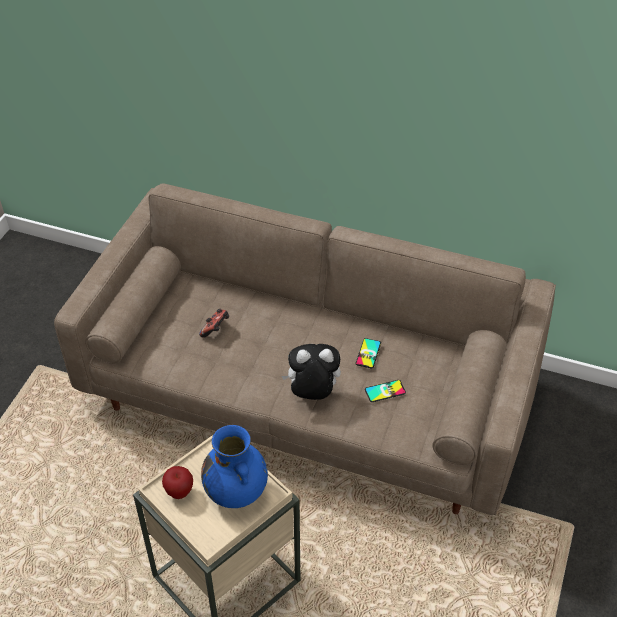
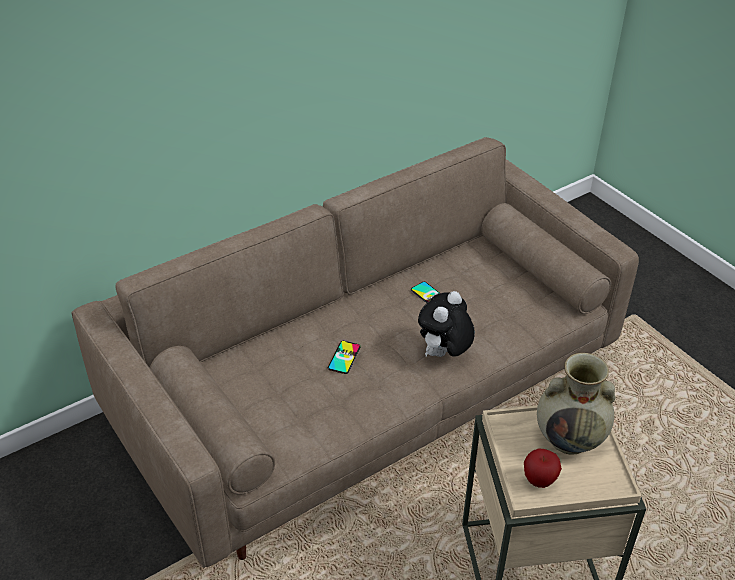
camera: 55 degrees left, 5 degrees down
(216, 330) = (298, 380): game controller -> none
(236, 493) = (570, 438): blue vase -> beige vase
(385, 391) = (483, 308): phone -> phone (344, 357)

